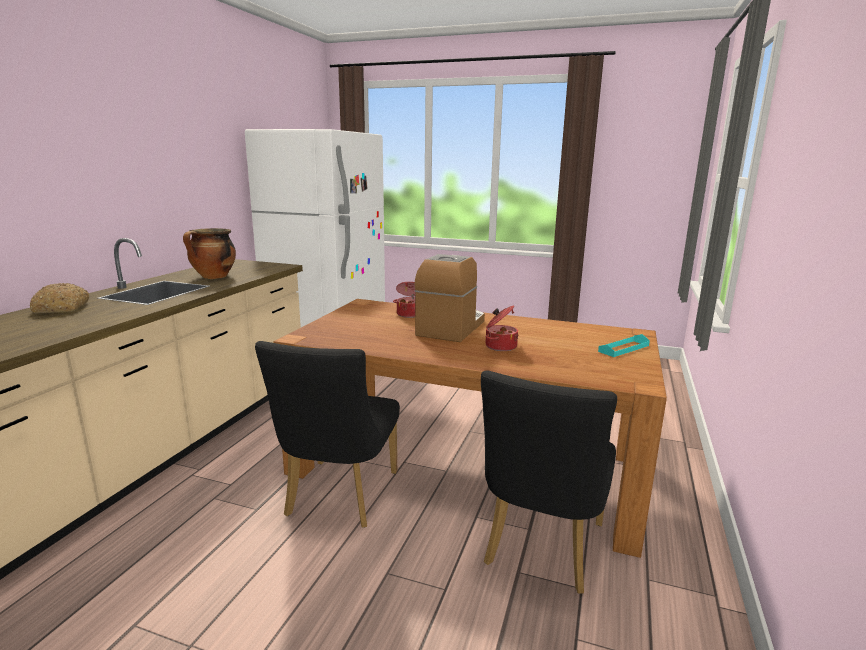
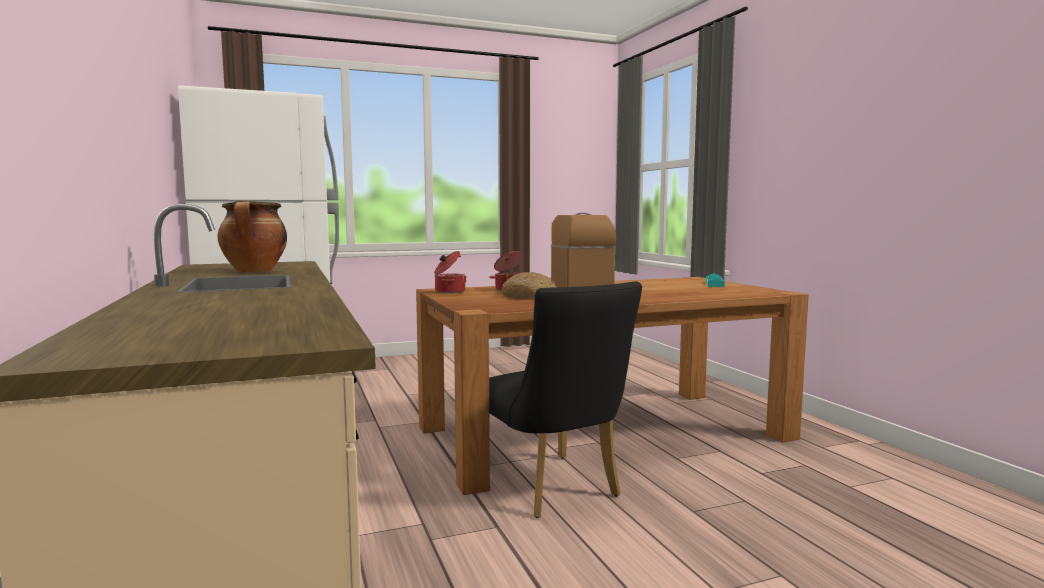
camera: 40 degrees left, 10 degrees down
(62, 308) = (176, 299): bread -> bread (530, 296)
(500, 346) = (646, 292): cooking pot -> cooking pot (449, 291)
(541, 549) = (748, 457): black chair -> none

